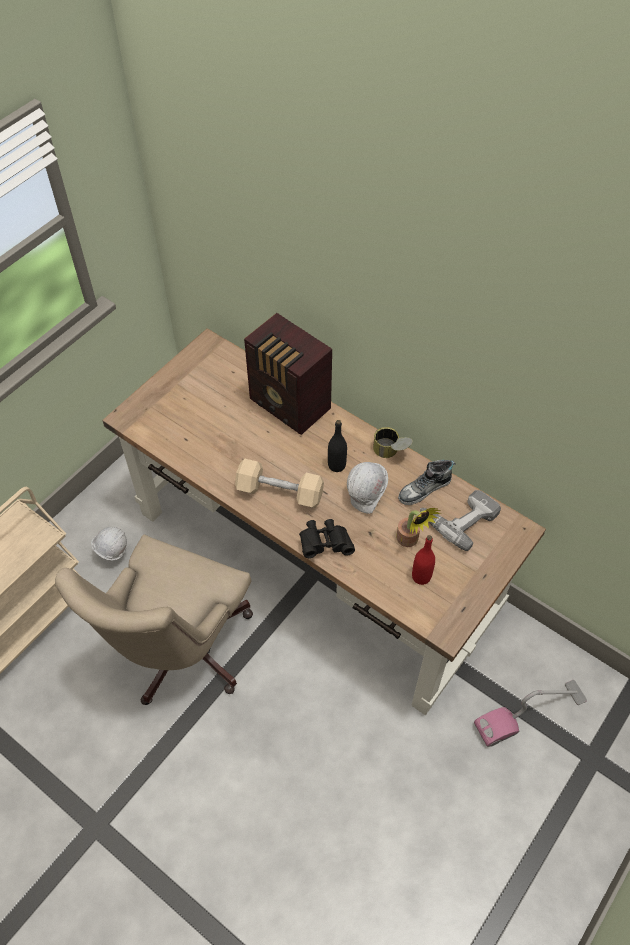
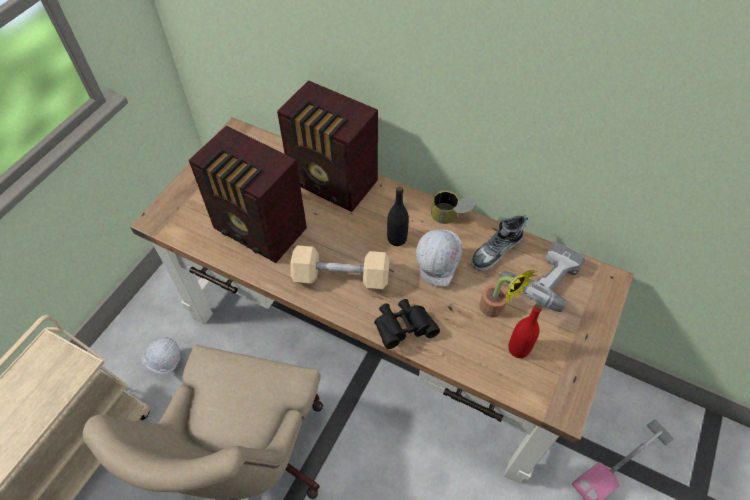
camera: 10 degrees left, 0 degrees up
(216, 440) = (260, 231): none -> radio

